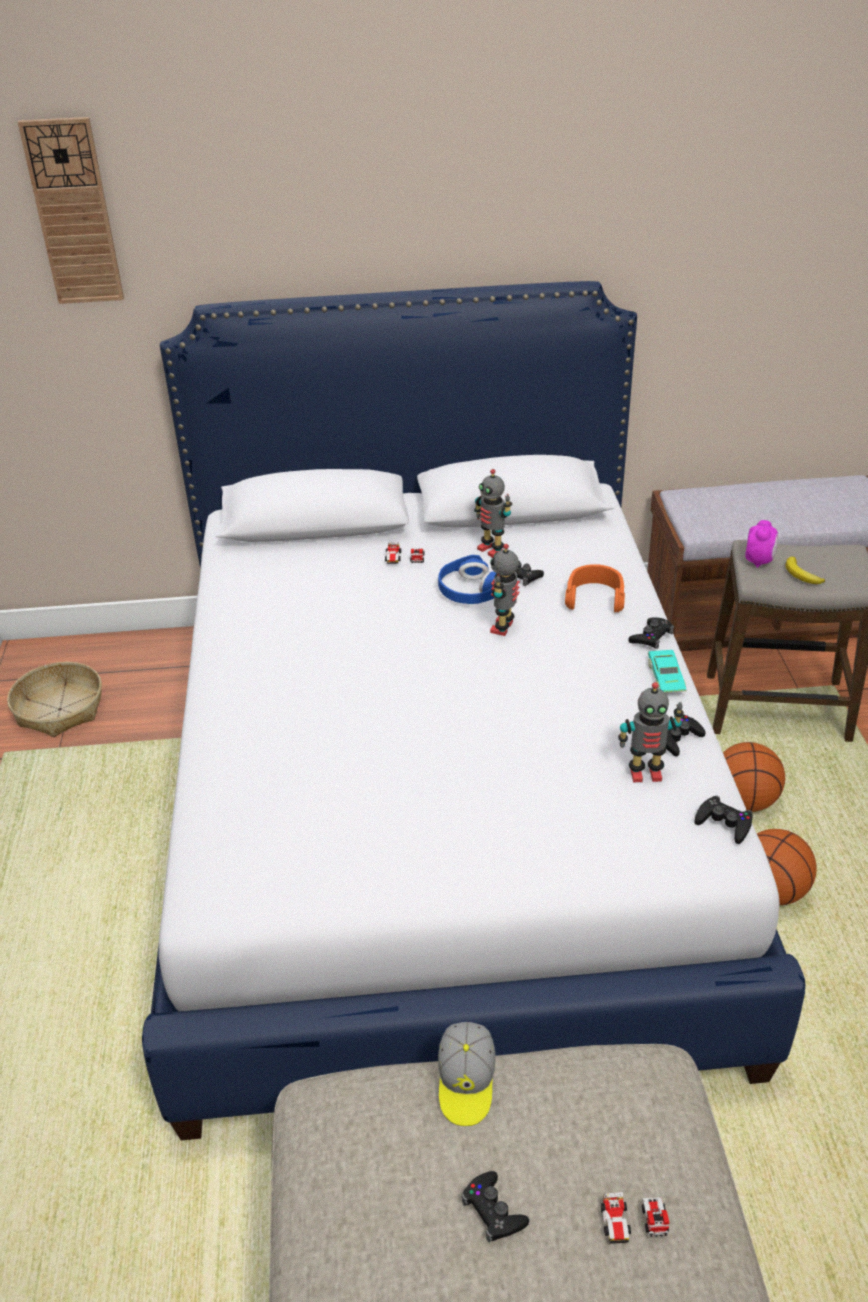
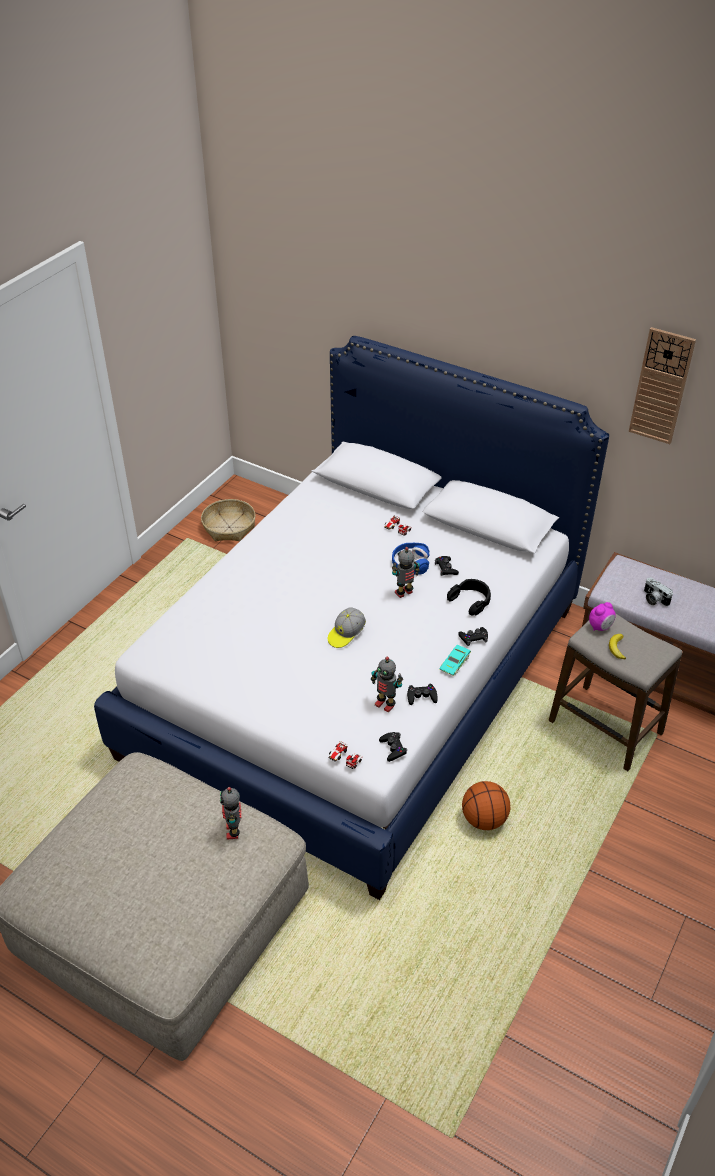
camera: 35 degrees right, 5 degrees up
(73, 213) = (305, 263): wall clock -> wall clock (661, 386)
(466, 1082) = (191, 791): cap -> cap (346, 634)
(491, 549) = (448, 545): toy robot -> toy robot (234, 831)
(493, 1211) = (152, 842): black game controller -> none
(595, 597) = (470, 600): orange headphones -> black headphones
(634, 1222) = (197, 882): toy car -> toy car (345, 758)
(744, 801) = (524, 767): basketball -> none
(757, 515) = (653, 599): none -> camera

